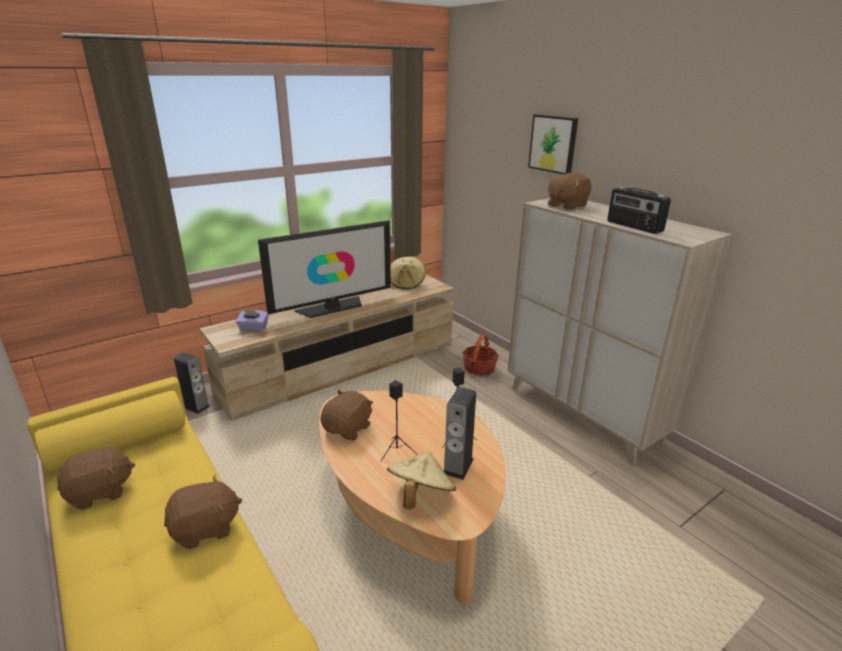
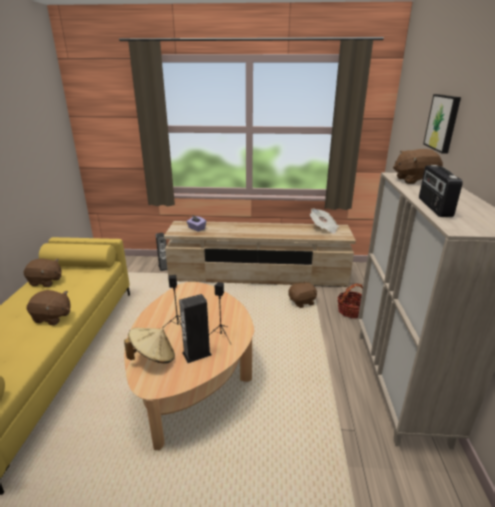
camera: 40 degrees right, 0 degrees up
(332, 307) = (254, 230): television -> none
(348, 429) = (173, 302): brown plush toy -> brown plush toy (302, 302)
(406, 284) = (323, 228): beige hat -> newspaper

